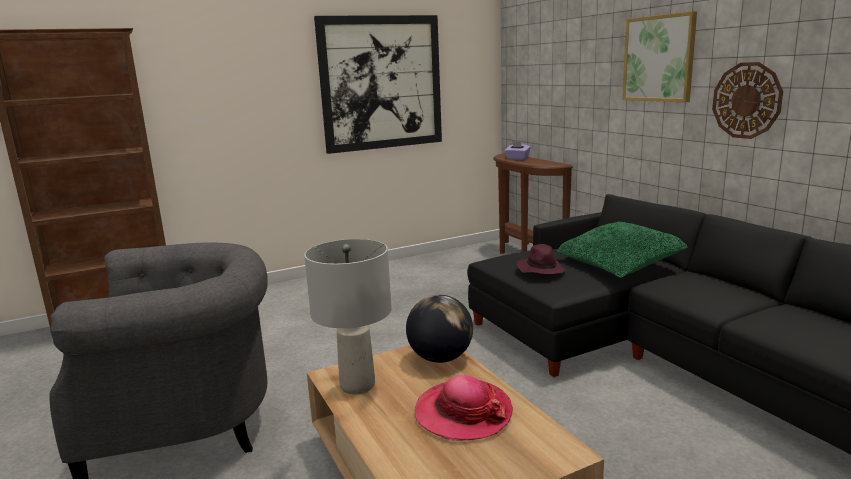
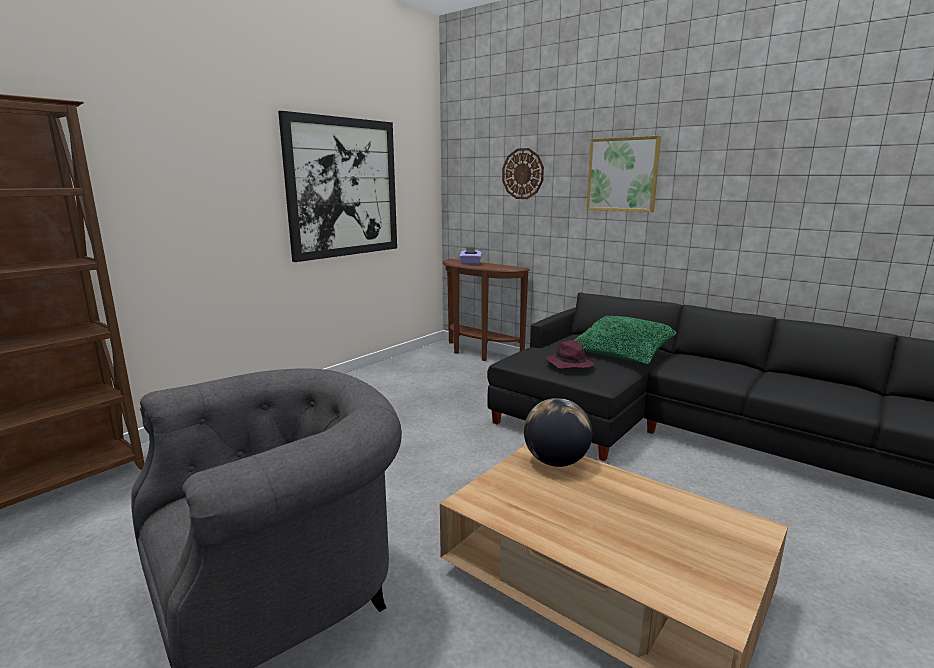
camera: 25 degrees left, 0 degrees up
(358, 386) = (510, 506): grey table lamp -> none
(463, 413) = (637, 512): hat -> none
(746, 100) = (708, 211): wall clock -> wall clock (523, 174)

